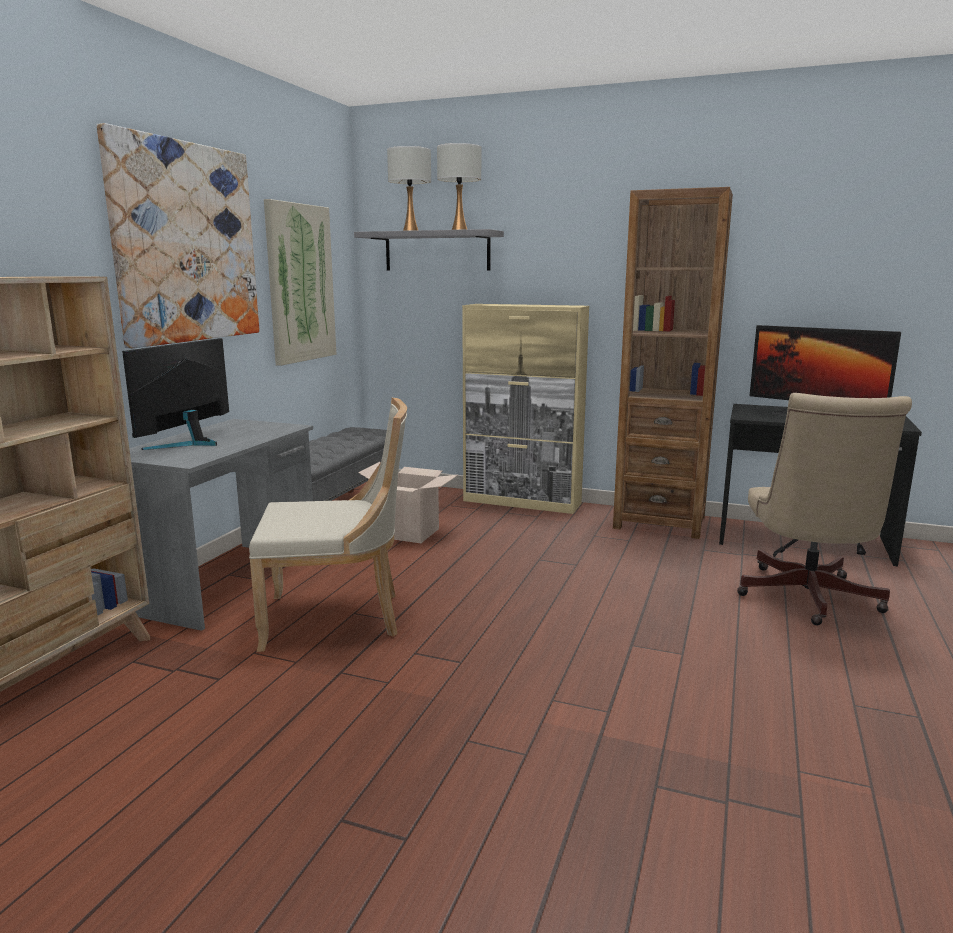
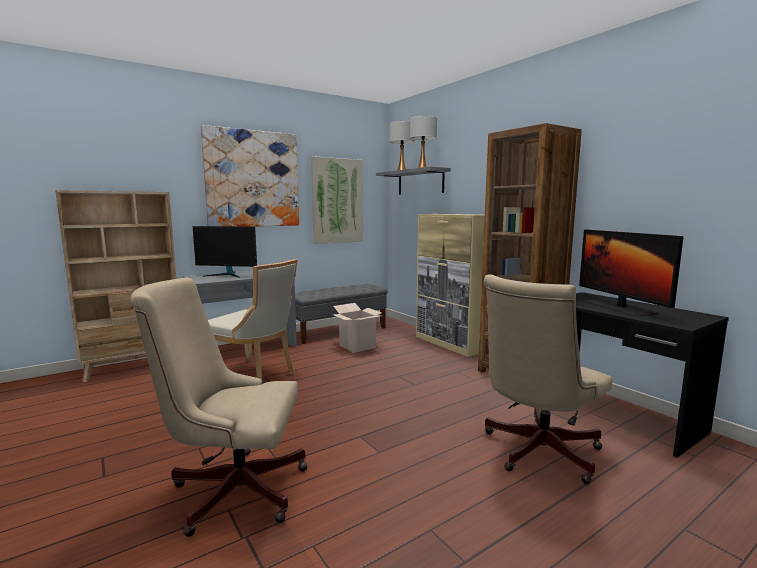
camera: 35 degrees right, 5 degrees down
(189, 443) = (227, 275): monitor -> monitor turned 135 degrees counterclockwise
(612, 763) = (231, 489): none -> beige office chair

